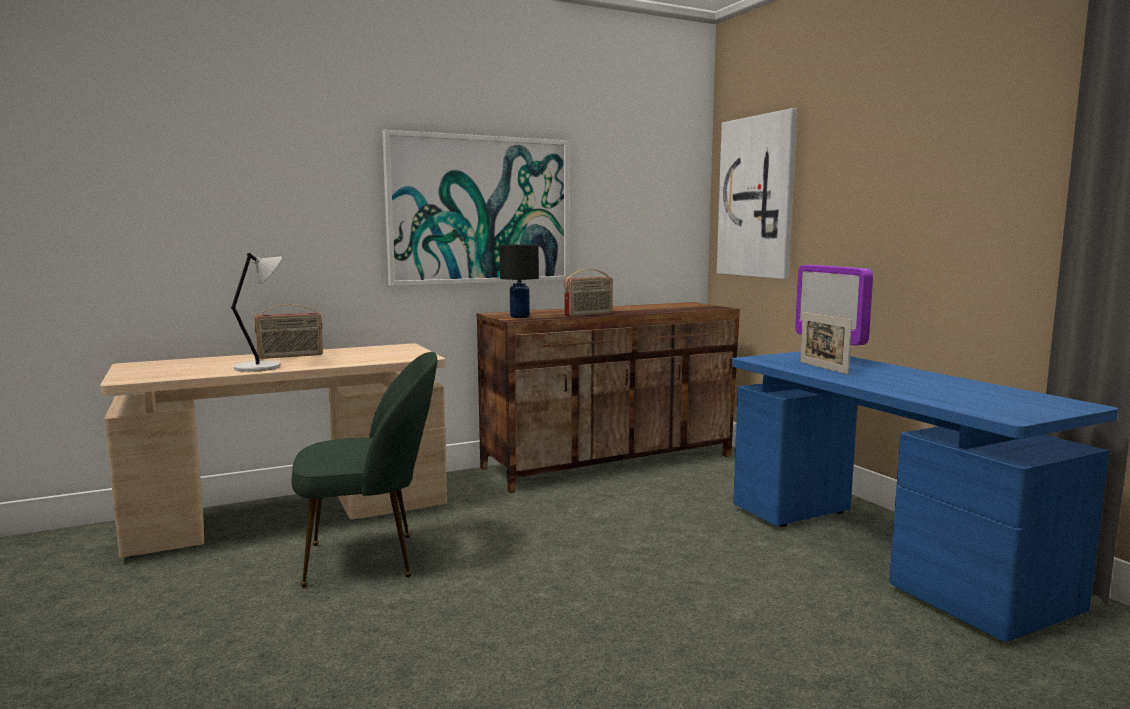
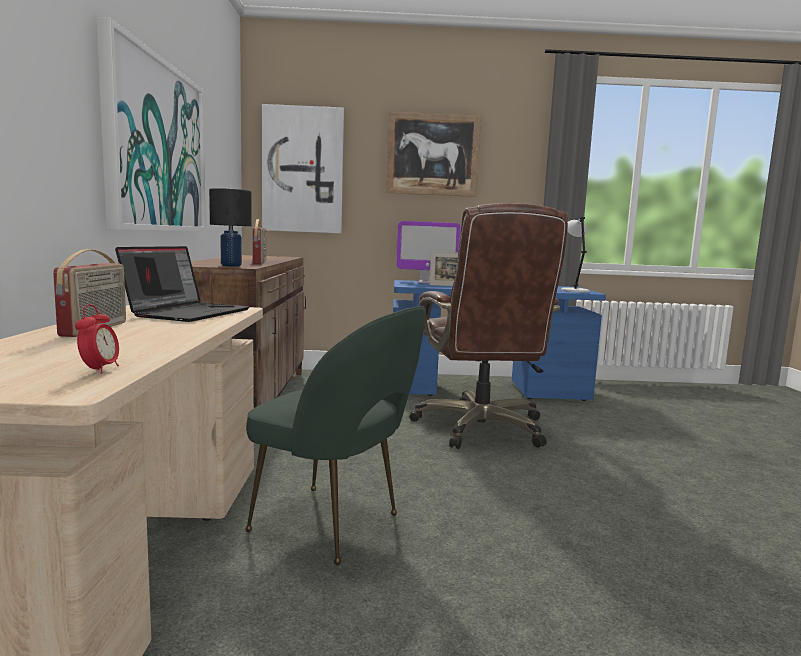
camera: 65 degrees left, 0 degrees up
(172, 375) = (99, 370): none -> alarm clock
(260, 367) = (153, 341): grey table lamp -> grey table lamp (574, 290)
(372, 559) = (334, 527): green chair -> green chair turned 105 degrees clockwise
(383, 354) = (188, 313): none -> laptop
(708, 575) = (480, 426): none -> brown office chair
(899, 156) = (432, 155): none -> picture

